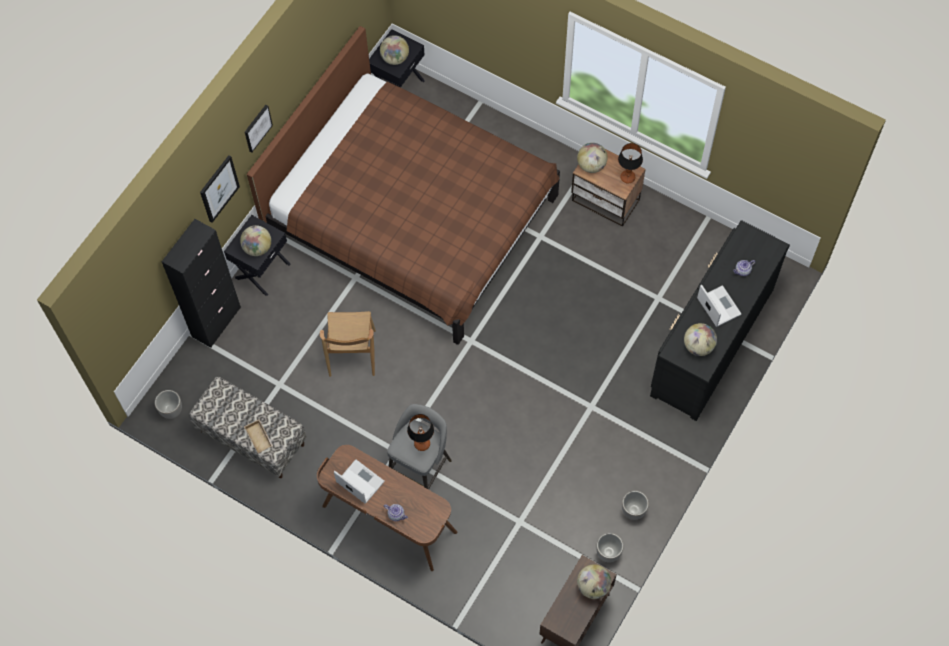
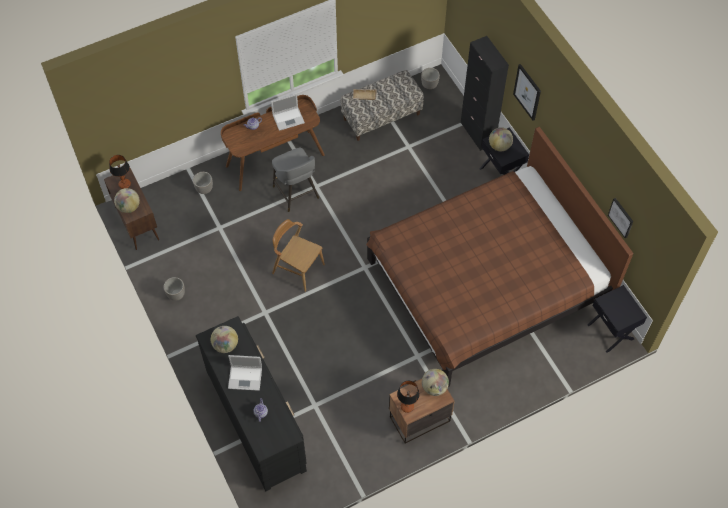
camera: 120 degrees right, 5 degrees down
(257, 127) = (559, 124): picture -> picture (621, 217)
(352, 353) = (403, 195): brown chair -> brown chair (298, 269)
(395, 58) = (616, 305): globe -> none
(422, 444) = (290, 166): table lamp -> table lamp (124, 184)
(608, 553) = (161, 264): planter -> planter (204, 189)

